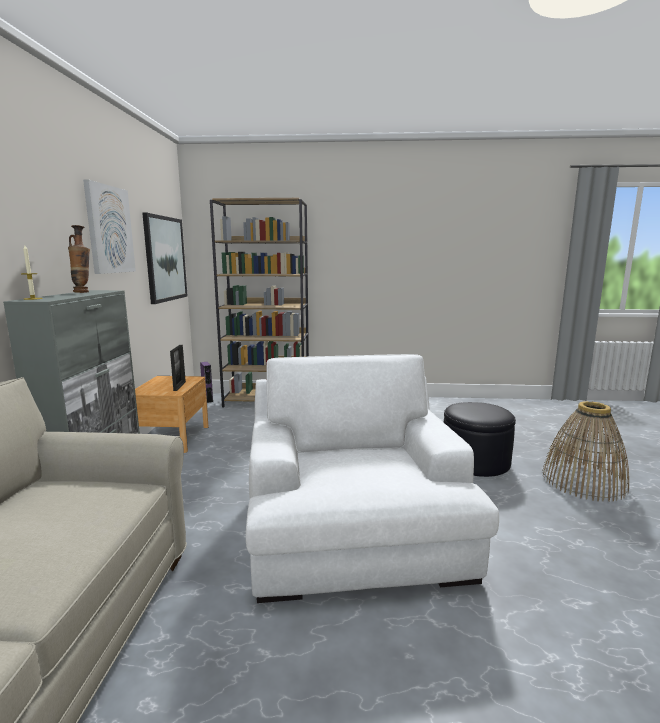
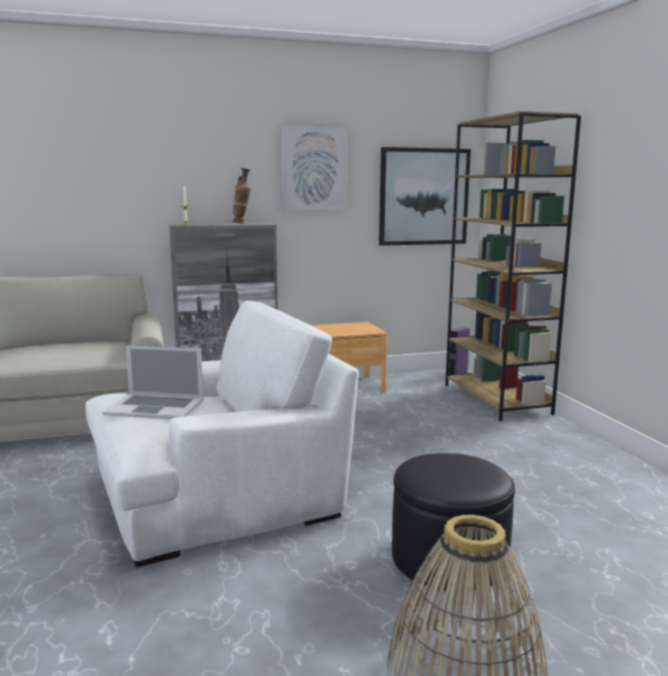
camera: 70 degrees right, 0 degrees up
(179, 386) = (343, 332): picture frame -> none
(354, 472) = (155, 407): none -> laptop

